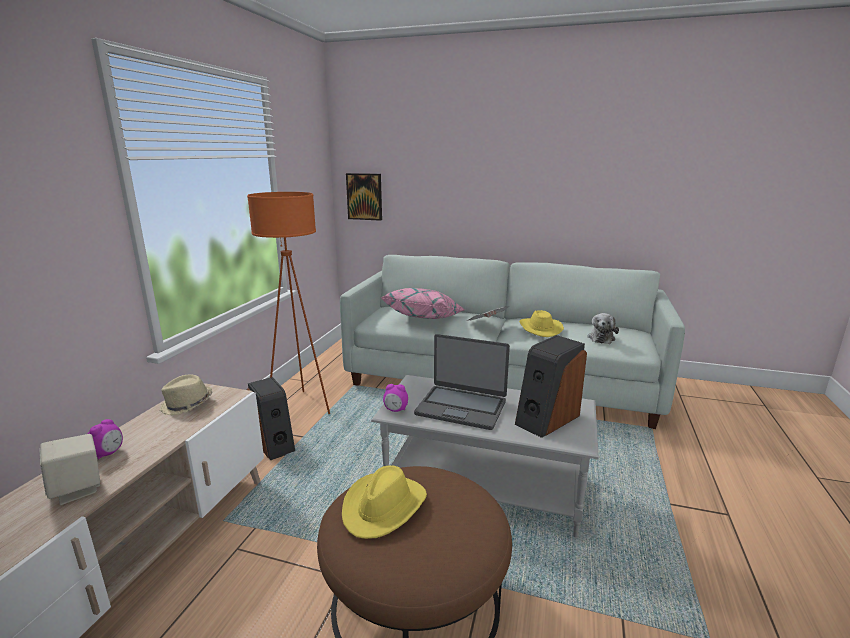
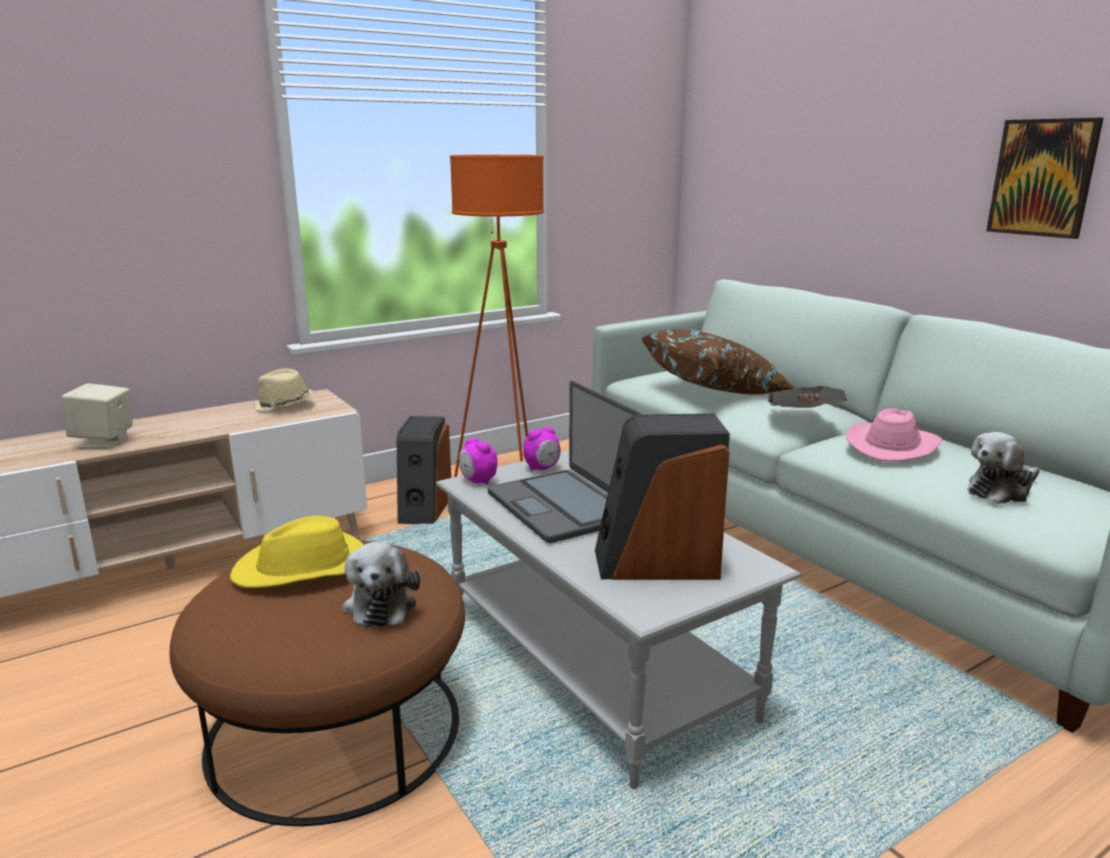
camera: 40 degrees right, 0 degrees up
(108, 453) = (165, 424): alarm clock -> alarm clock (542, 468)
(364, 196) = (721, 179): picture -> picture (1043, 178)
(425, 318) = (715, 390): pink pillow -> brown pillow
(462, 503) = (381, 604): none -> plush toy
(539, 328) = (892, 446): yellow hat -> pink hat

